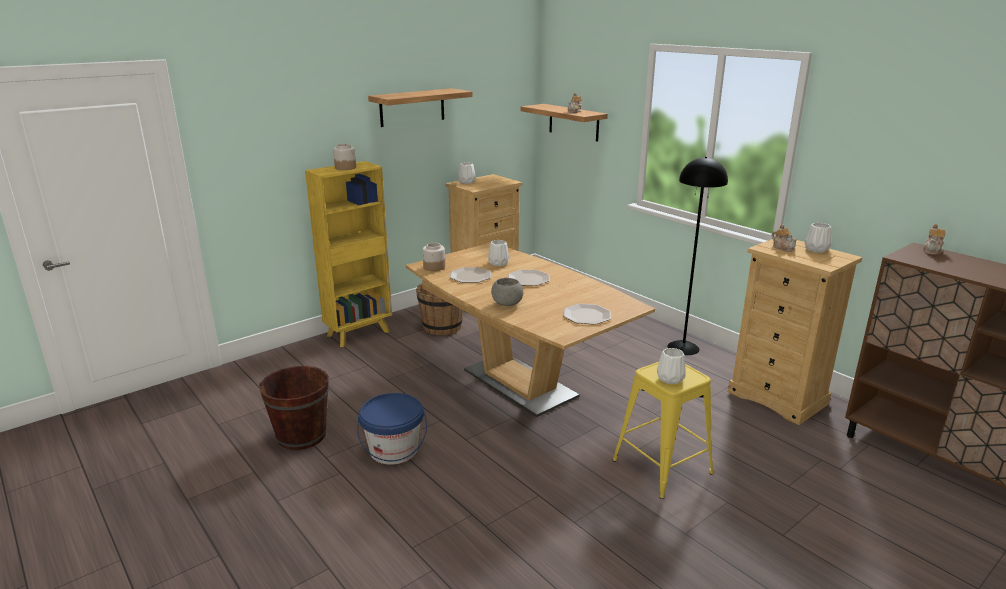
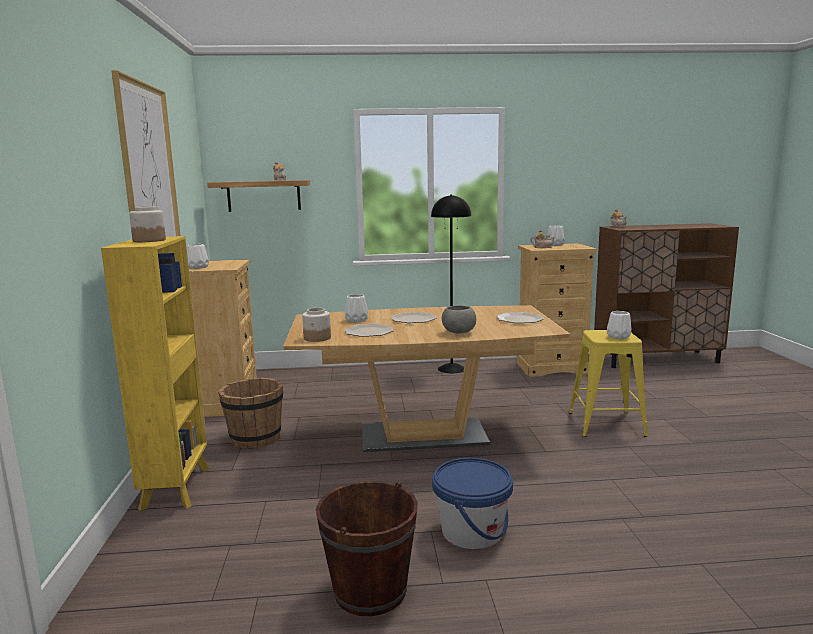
camera: 55 degrees left, 10 degrees down
(412, 107) = (149, 171): shelf -> picture

